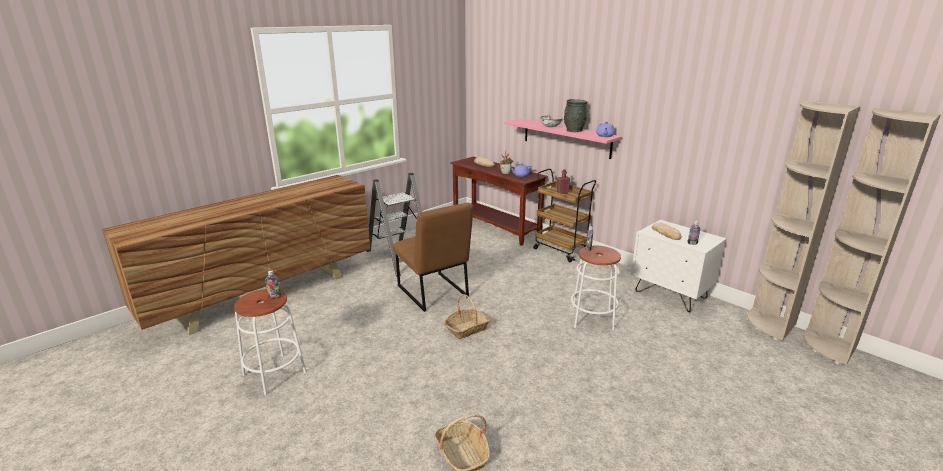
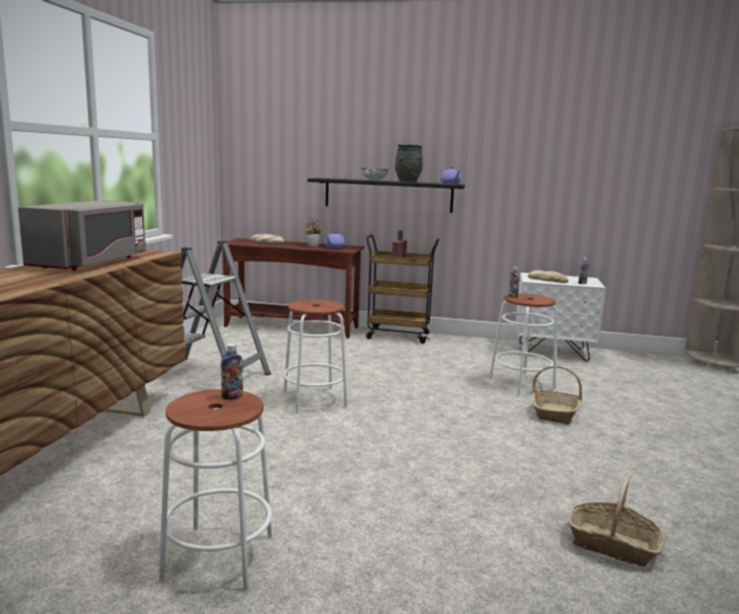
camera: 35 degrees left, 10 degrees down
(301, 192) = (91, 263): none -> grey microwave
(433, 292) = (314, 400): brown chair -> white stool
(467, 329) = (414, 424): basket -> basket (555, 413)
(566, 138) = (388, 195): pink shelf -> black shelf
(767, 328) = (656, 359): beige bookcase -> none

